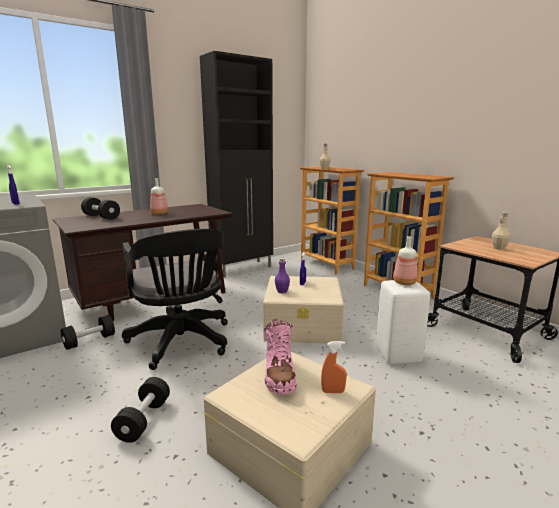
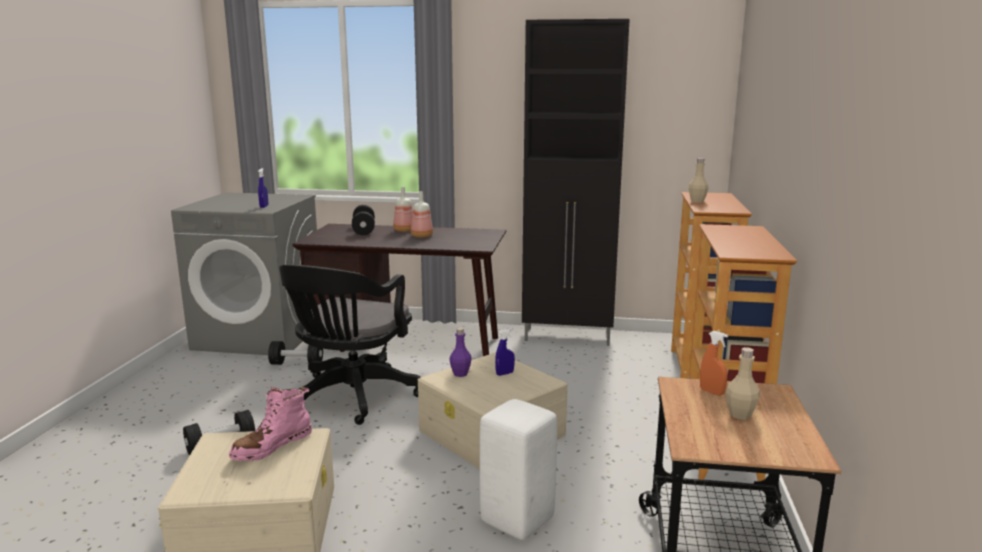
camera: 45 degrees right, 0 degrees up
(333, 391) = (273, 480): orange spray bottle -> orange spray bottle (711, 392)
(404, 283) = (522, 410): bottle -> bottle (403, 230)

